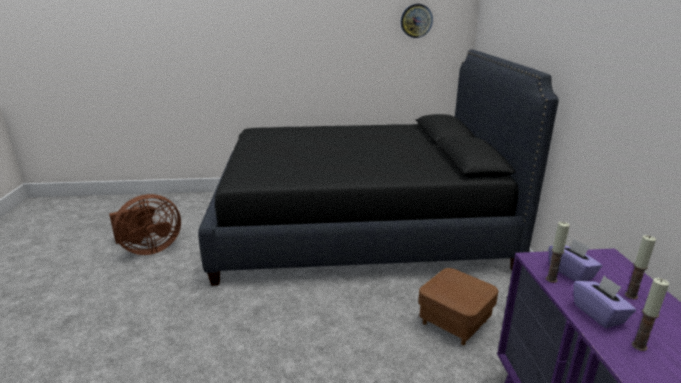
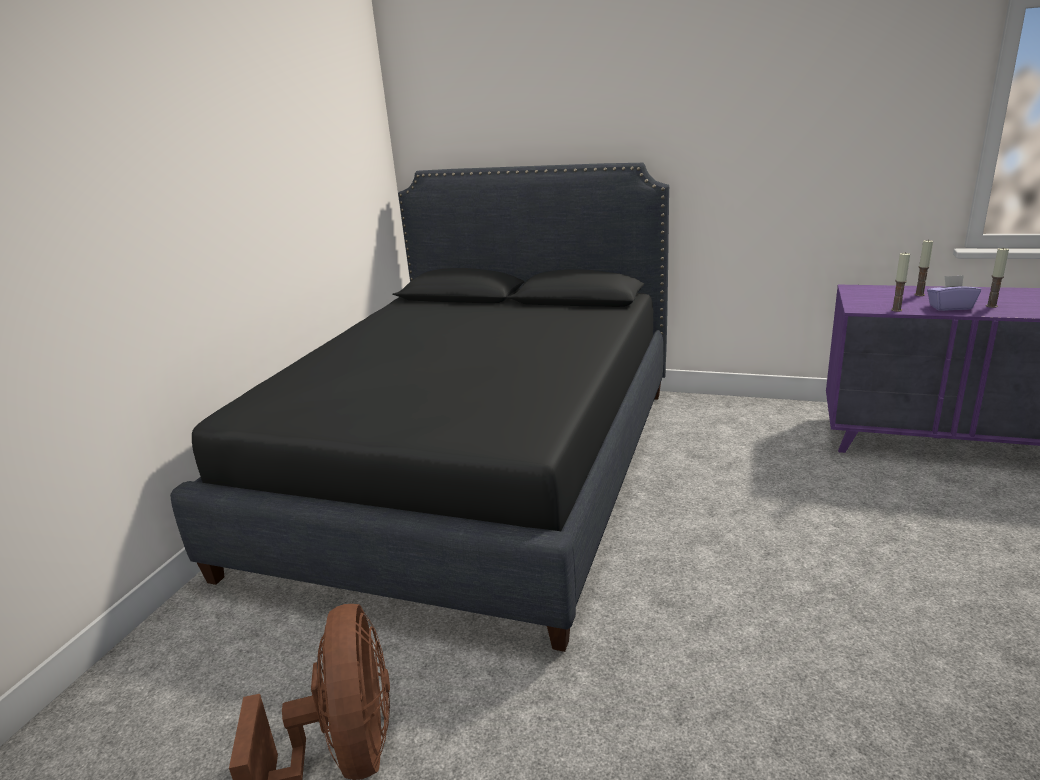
camera: 65 degrees left, 0 degrees up
(416, 21) = (341, 139): wall clock -> none
(454, 322) = (739, 453): brown ottoman -> none
(571, 272) = (883, 302): purple tissue box -> none

